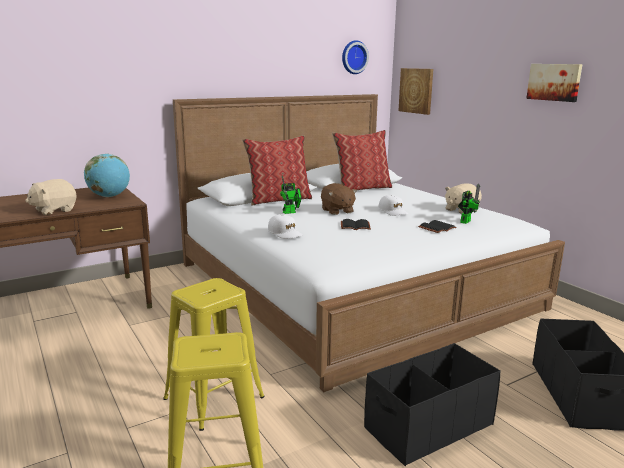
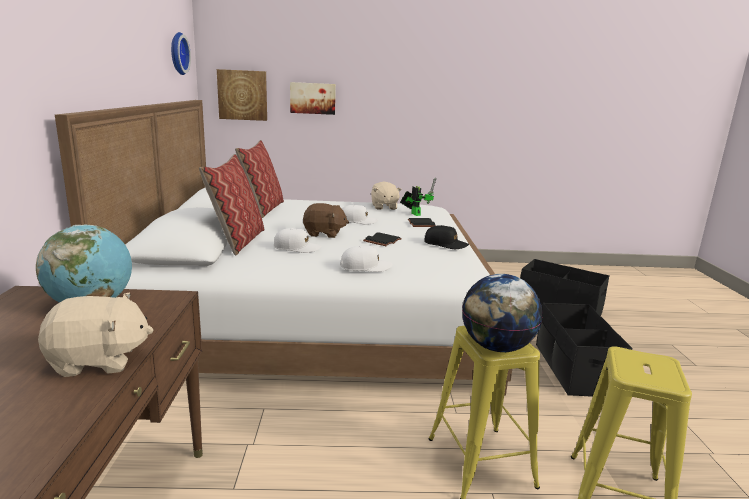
camera: 60 degrees left, 0 degrees up
(54, 210) = (99, 361): beige plush toy -> beige plush toy turned 90 degrees counterclockwise
(192, 292) = (496, 347): none -> globe
(291, 212) = (297, 248): toy robot -> white cap
(392, 244) = (445, 244): none -> black cap
(554, 82) = (410, 86): picture -> picture (313, 98)

